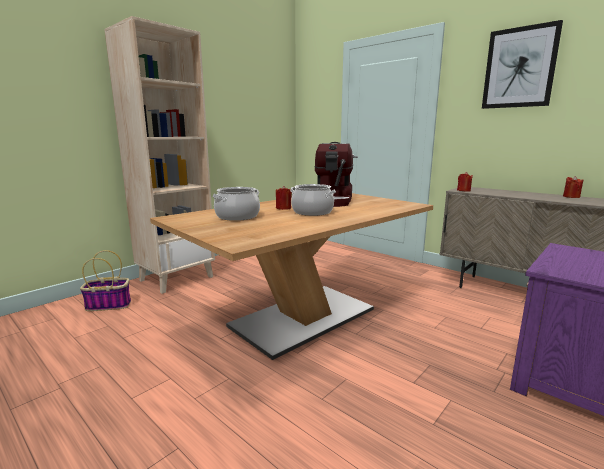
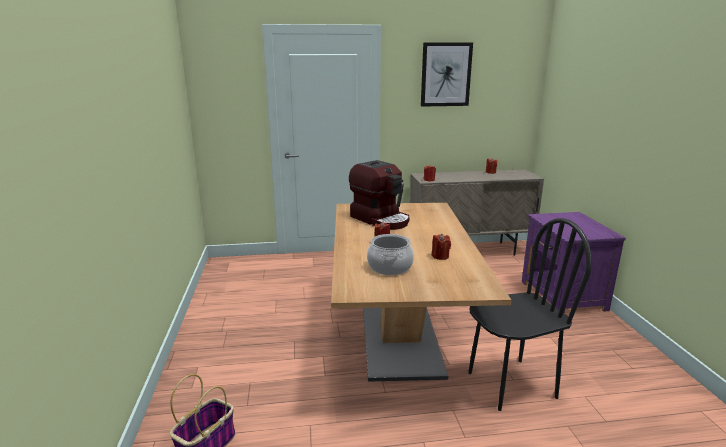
camera: 50 degrees left, 5 degrees up
(177, 278) = (205, 373): beige bookcase -> none
(290, 222) = (440, 256): none -> red candle
(311, 400) = (511, 384): none -> black chair
(312, 212) = (414, 239): cooking pot -> none

